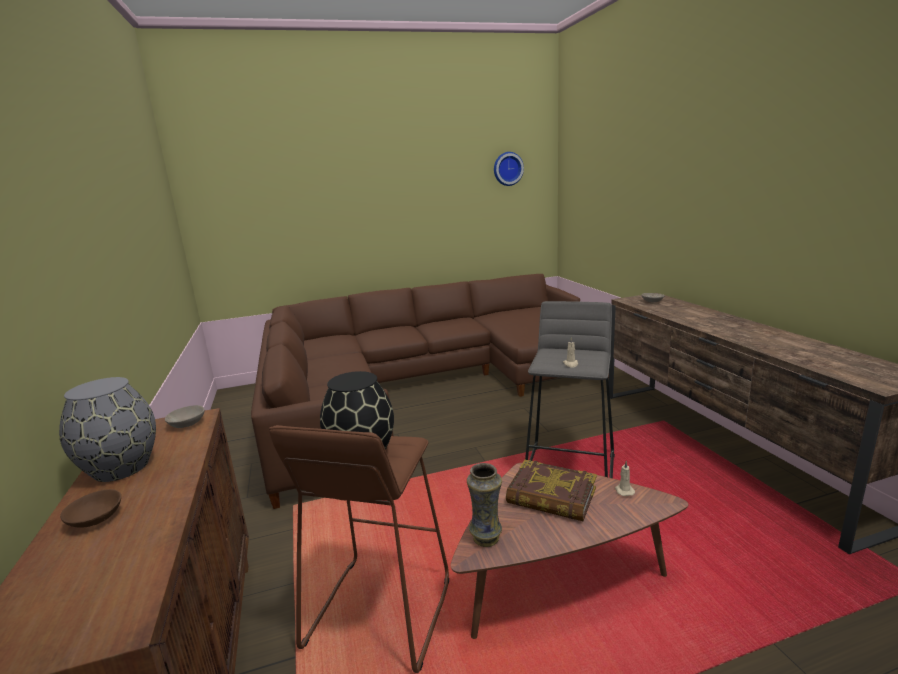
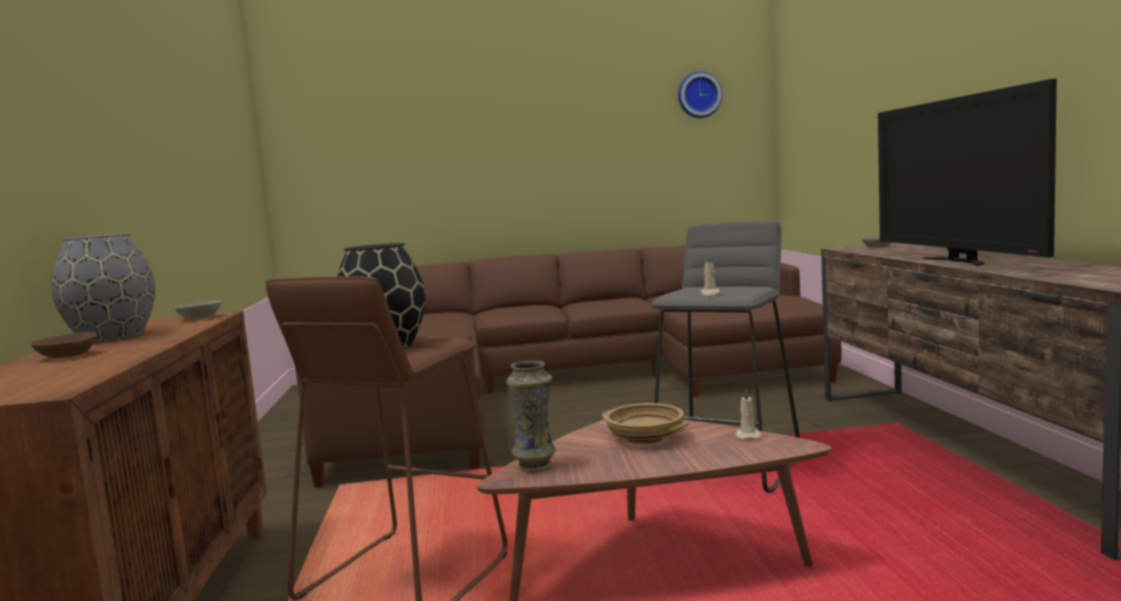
camera: 10 degrees right, 10 degrees down
(551, 496) = (644, 438): book -> beige bowl
(727, 331) = (957, 261): none -> television

